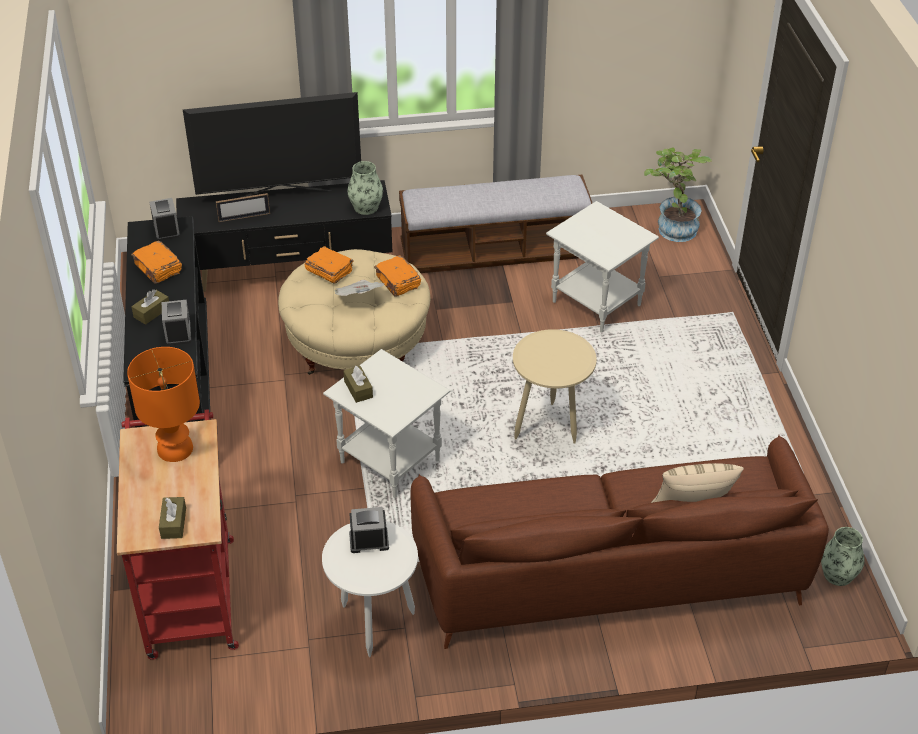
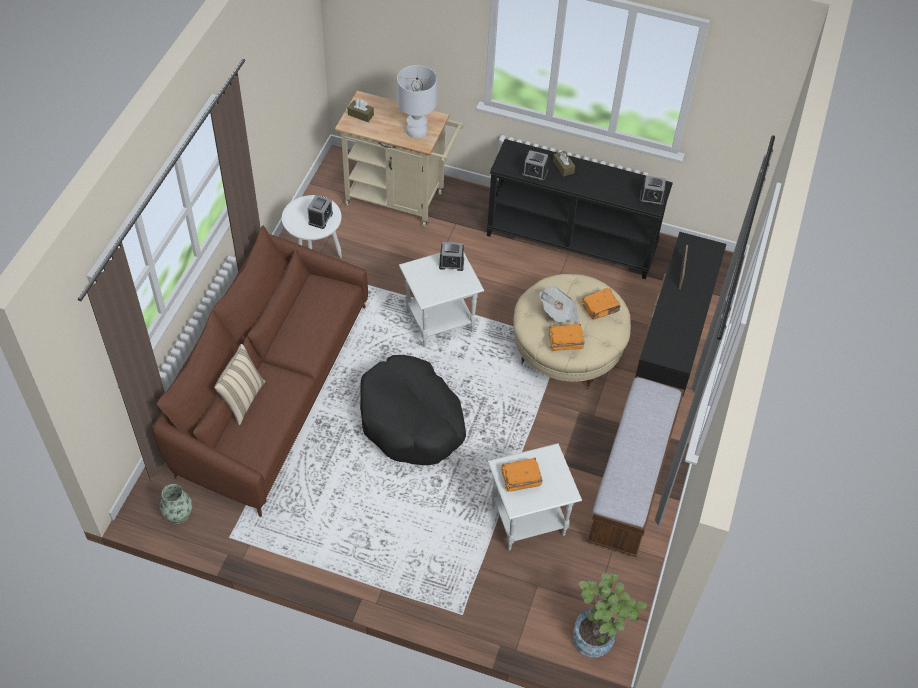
camera: 115 degrees right, 10 degrees up
(158, 269) = (608, 182): orange book -> orange book (520, 479)
(176, 448) = (417, 131): orange table lamp -> white table lamp
(190, 589) = (400, 200): red cart -> beige cart
(280, 195) = (700, 302): television -> none
(358, 389) = (451, 263): brown tissue box -> alarm clock
(366, 207) = (657, 347): vase -> none
(550, 430) = (411, 420): beige side table -> black dog bed

